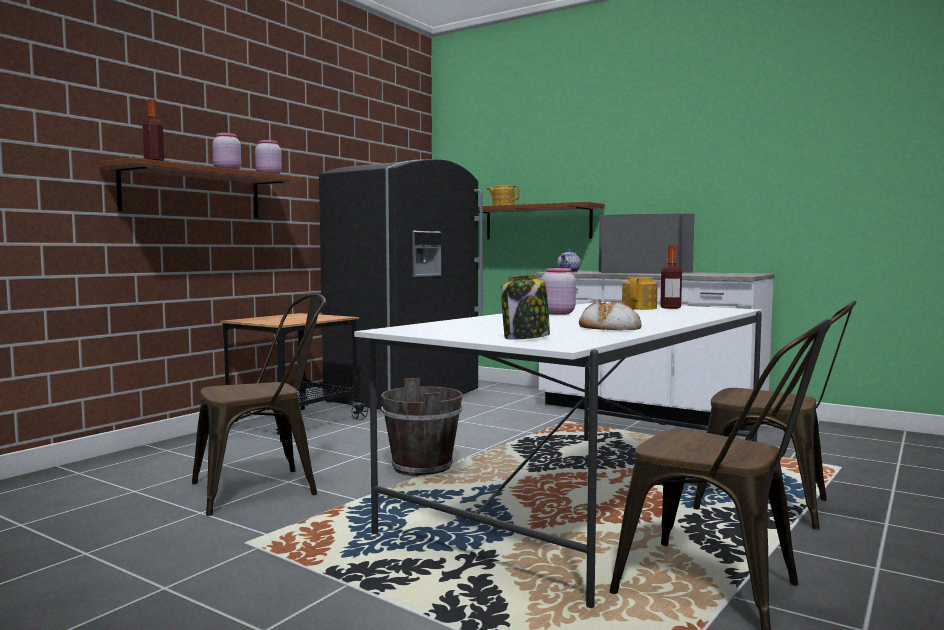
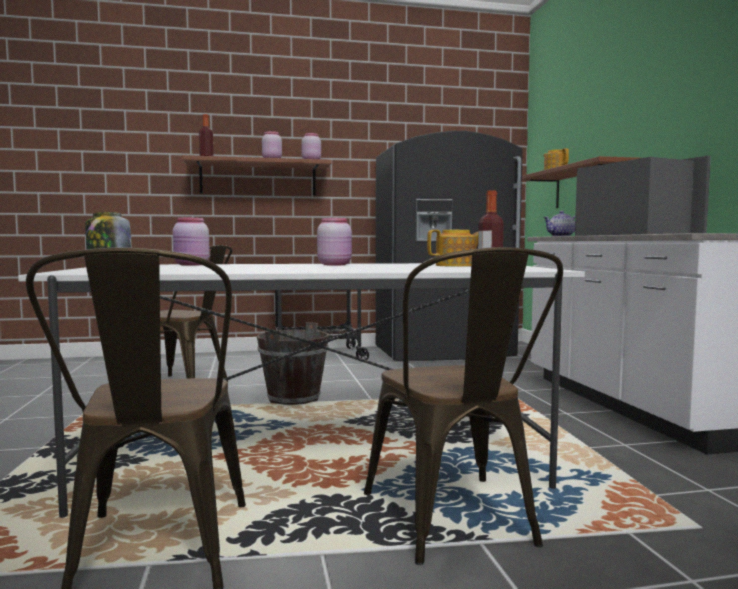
camera: 45 degrees right, 0 degrees up
(461, 324) = (191, 265): none -> pink jar
(609, 327) = (235, 270): bread -> none

